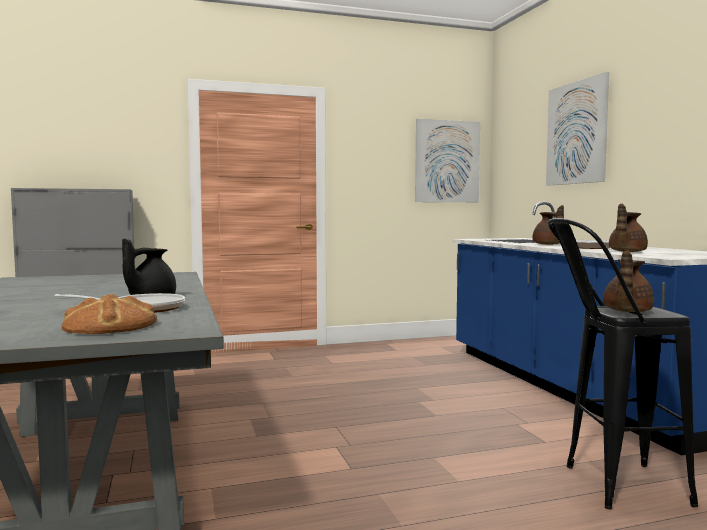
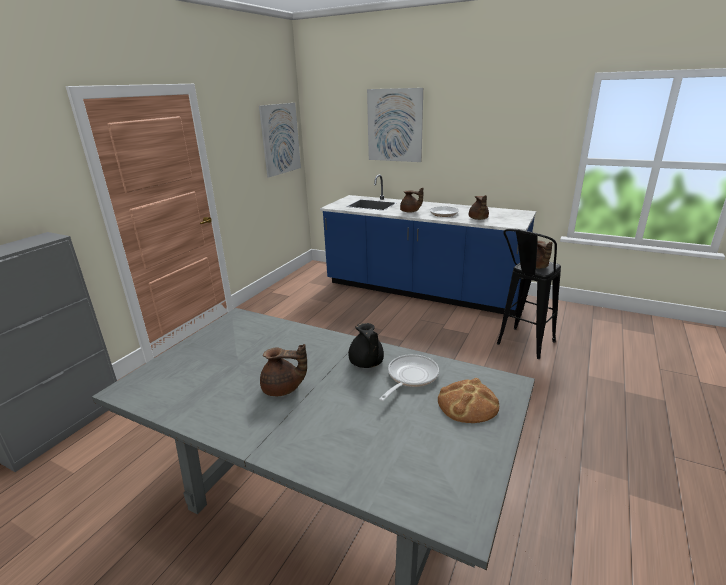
camera: 45 degrees left, 20 degrees up
(63, 293) = (283, 389): none -> brown teapot

